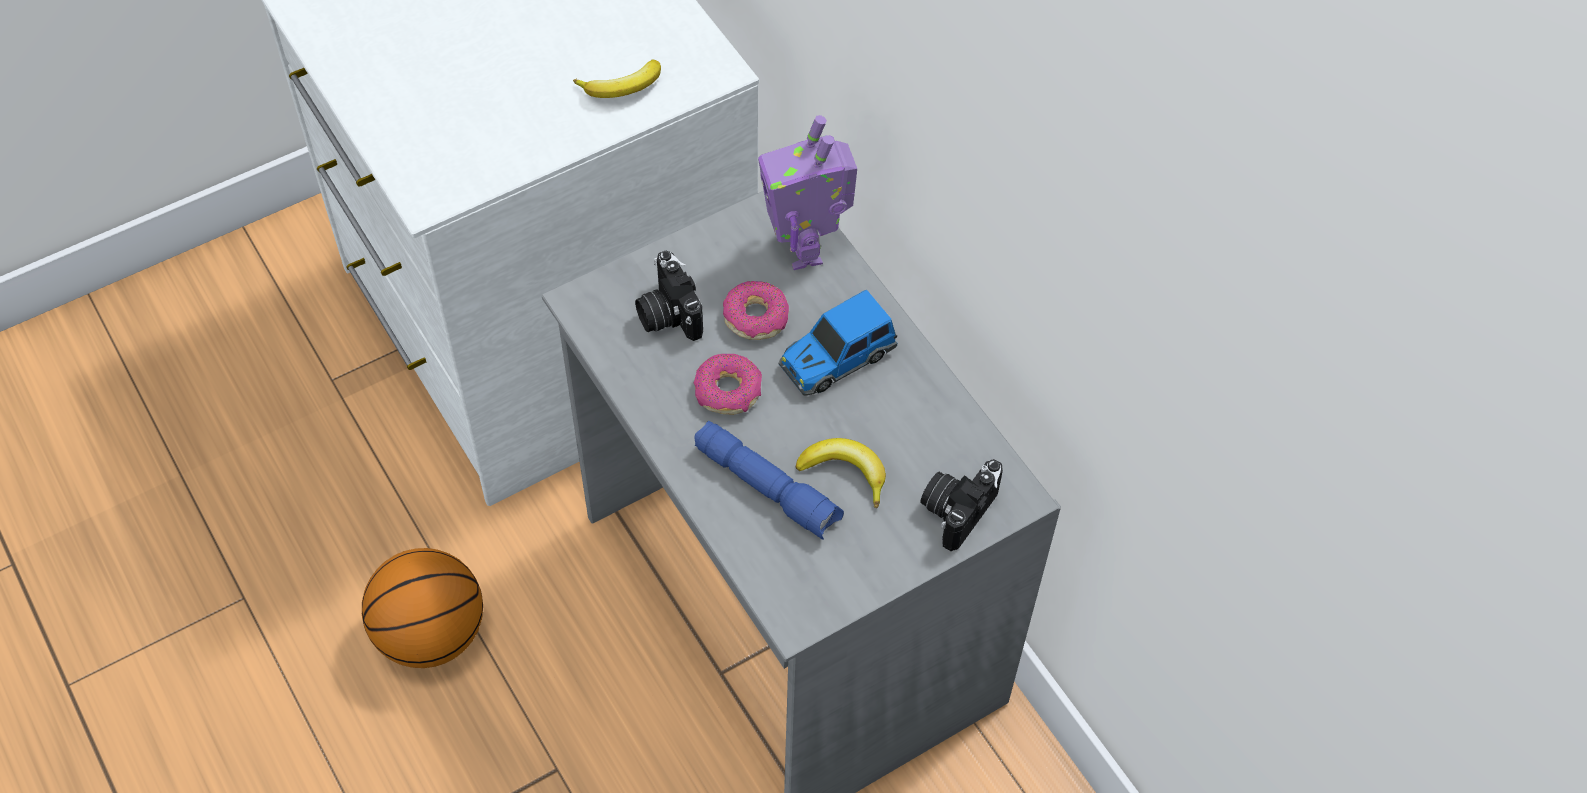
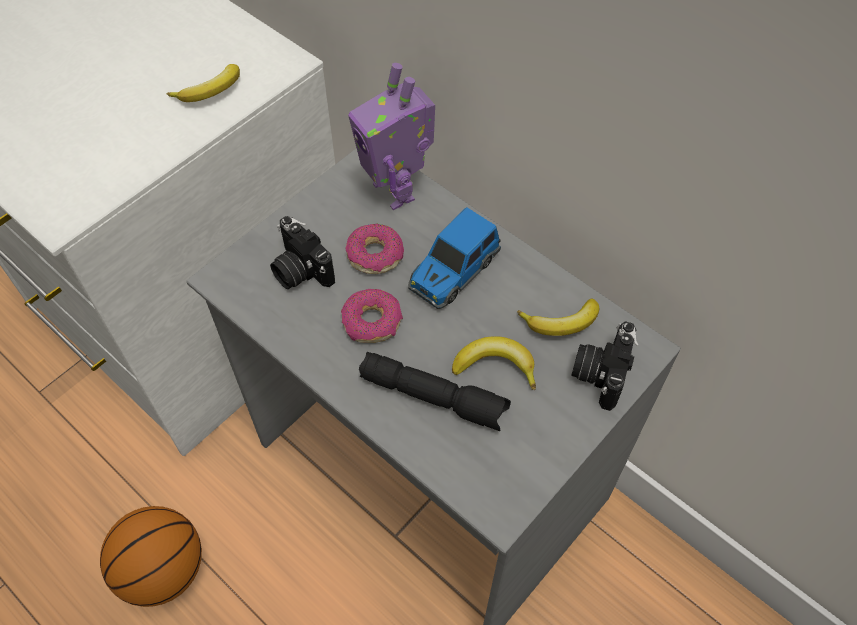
camera: 15 degrees left, 0 degrees up
(768, 487) = (435, 396): blue flashlight -> black flashlight
(936, 445) = (561, 323): none -> banana

